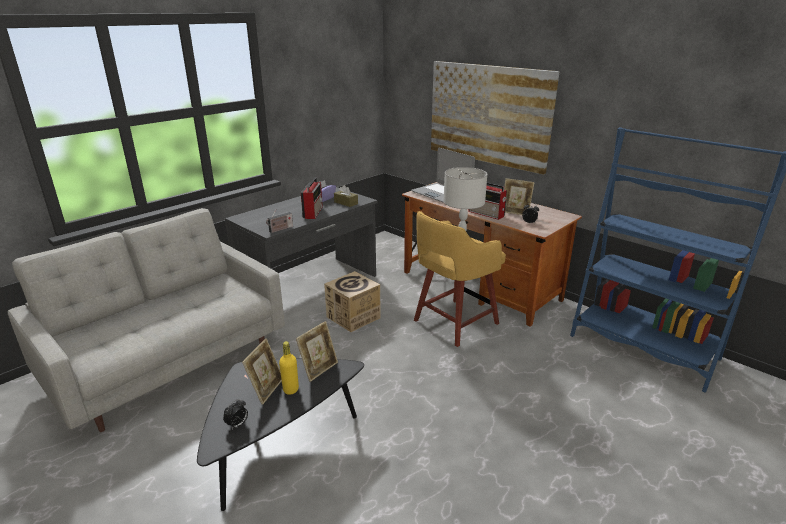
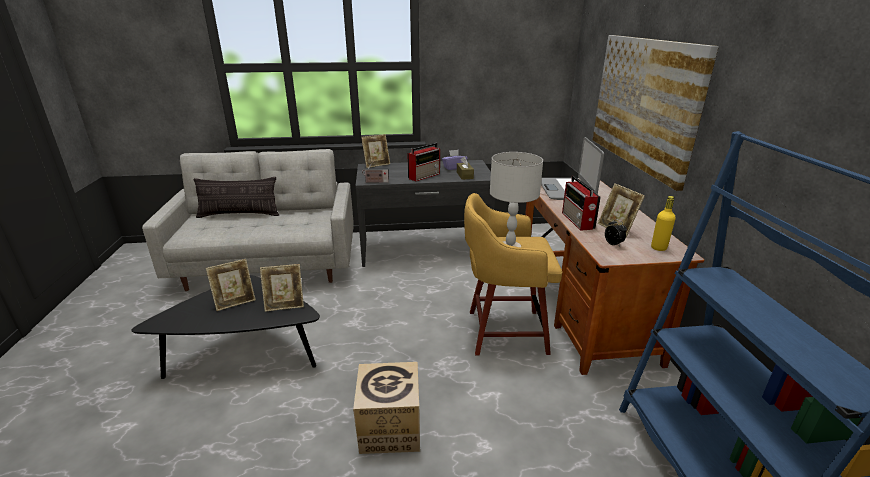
camera: 40 degrees right, 0 degrees up
(125, 314) = (239, 214): none -> pillow
(237, 425) = (184, 316): alarm clock -> none
(247, 214) = (376, 165): none -> picture frame
(291, 389) = (246, 310): yellow bottle -> yellow bottle (658, 248)
(353, 317) = (423, 286): cardboard box -> cardboard box (390, 428)

